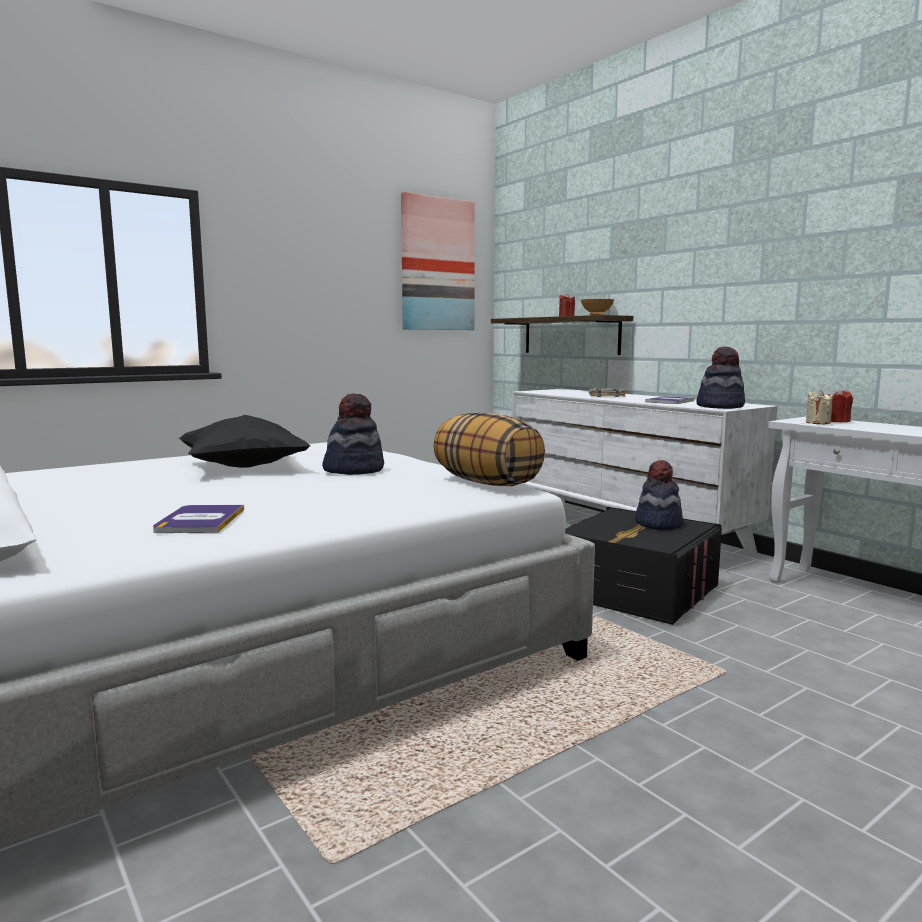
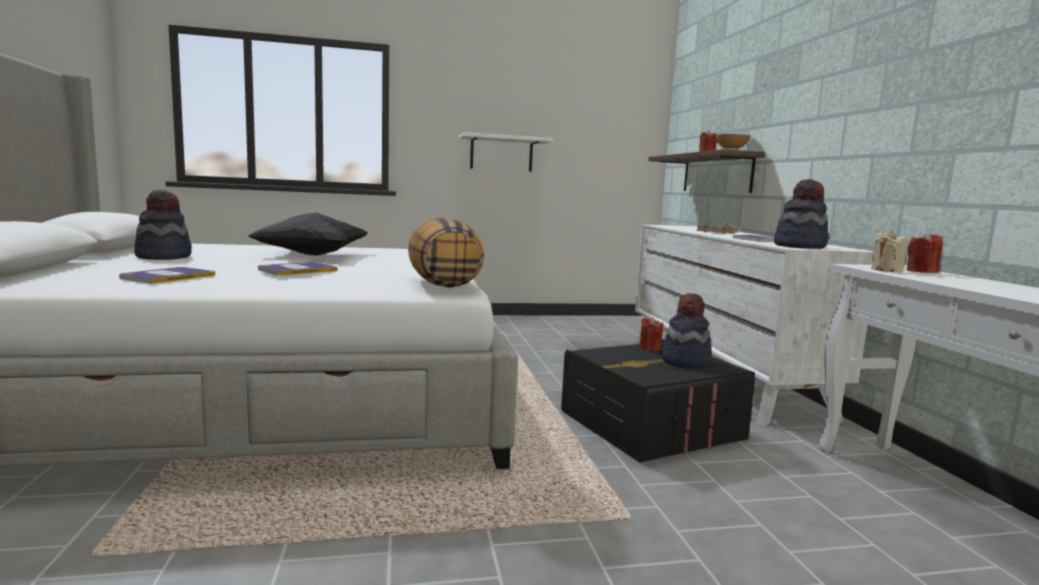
camera: 25 degrees right, 0 degrees up
(316, 489) = (297, 270): none -> book
(335, 321) = (501, 154): none -> white shelf
(354, 470) = (375, 264): hat -> hat (164, 257)
(437, 264) = (607, 106): picture -> none
(612, 517) = (650, 348): none -> red candle

